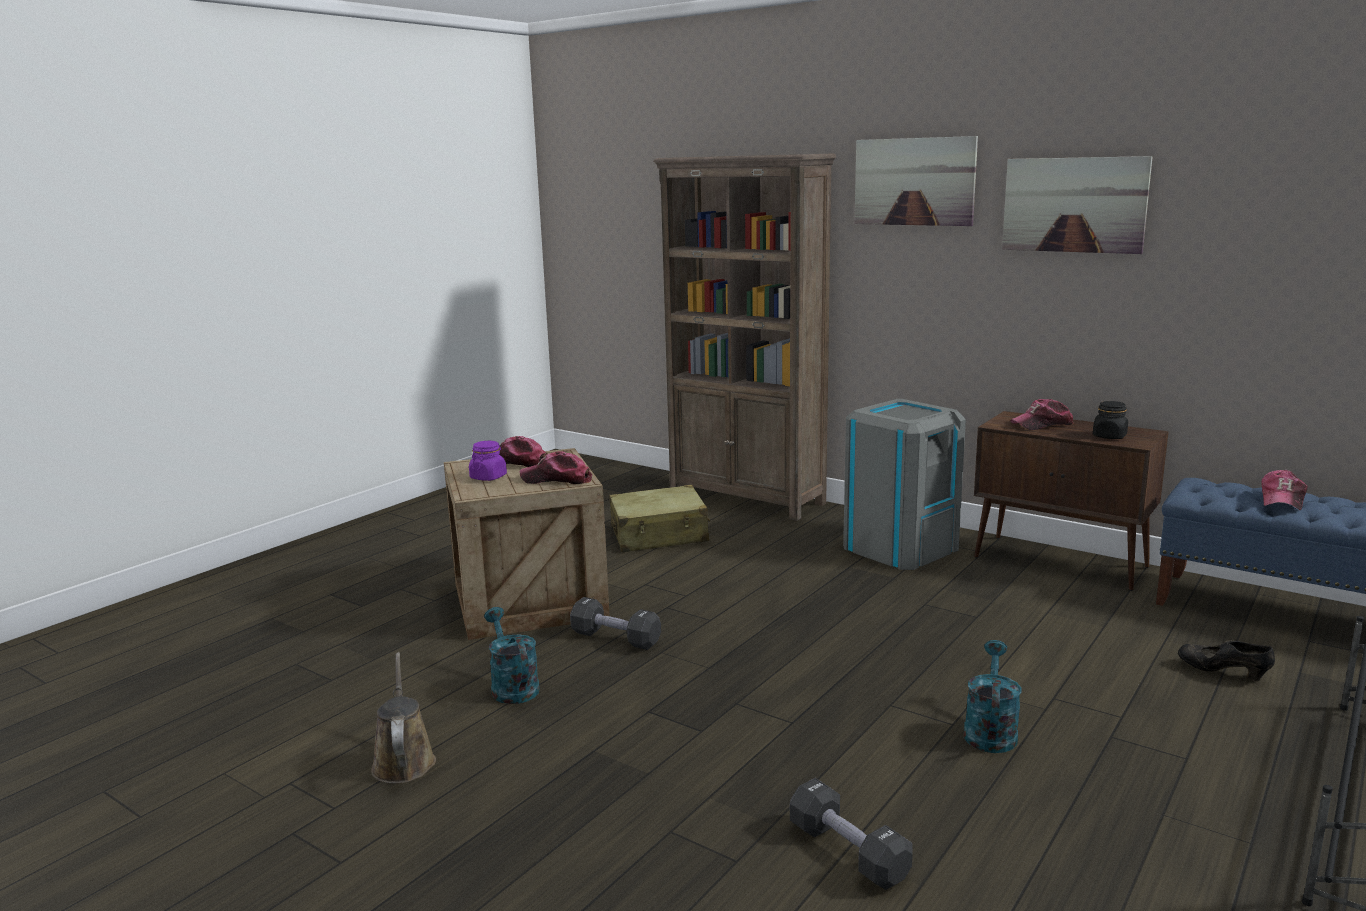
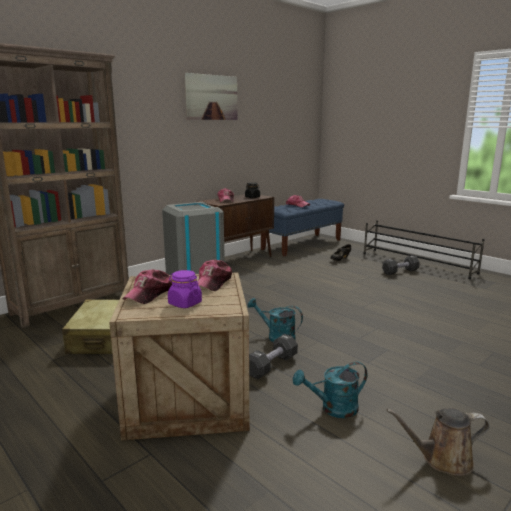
camera: 80 degrees left, 0 degrees up
(848, 852) = (476, 330): black dumbbell -> black dumbbell (400, 272)
(914, 181) = (140, 81): picture -> none
(990, 731) = (382, 295): turquoise watering can -> turquoise watering can (276, 336)

